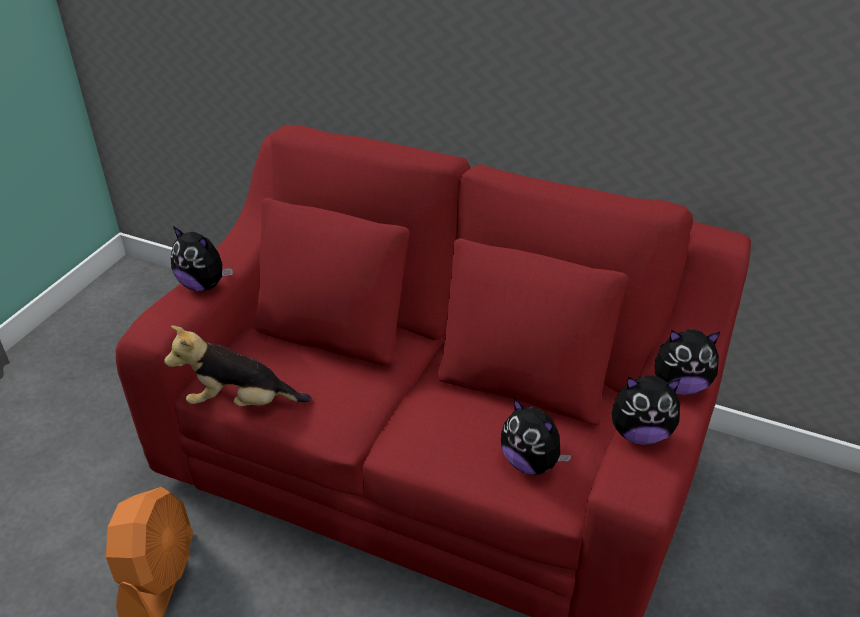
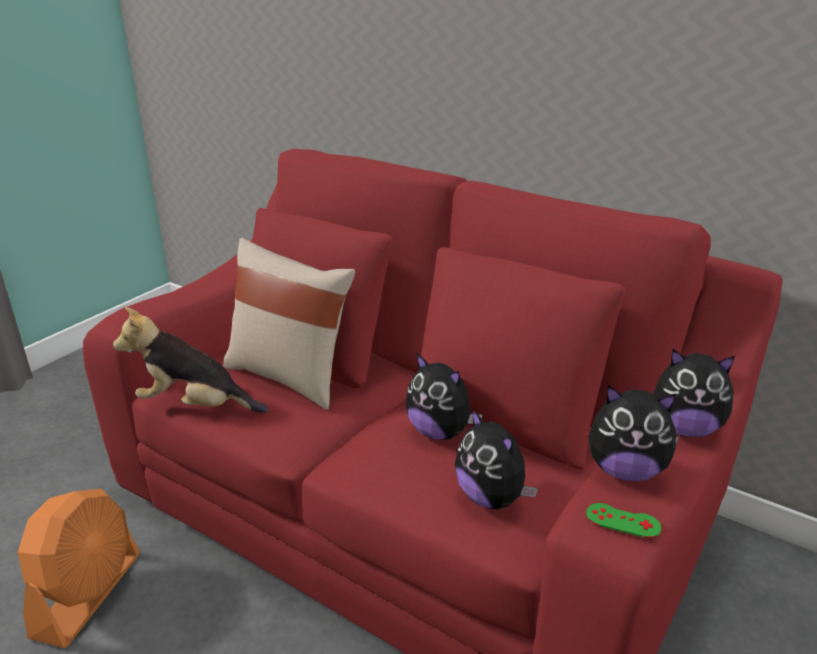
camera: 10 degrees right, 10 degrees down
(204, 285) = (191, 293): plush toy -> plush toy (440, 432)
(319, 359) = (290, 376): none -> beige pillow
(645, 480) = (623, 521): none -> green game controller

